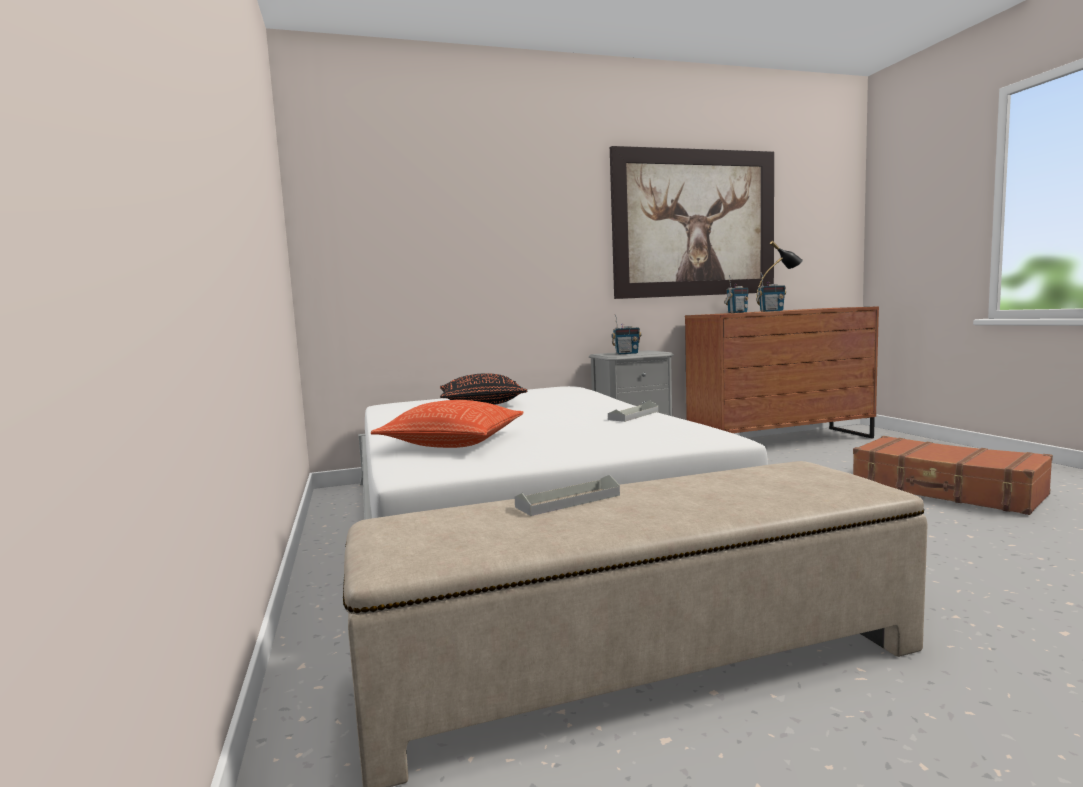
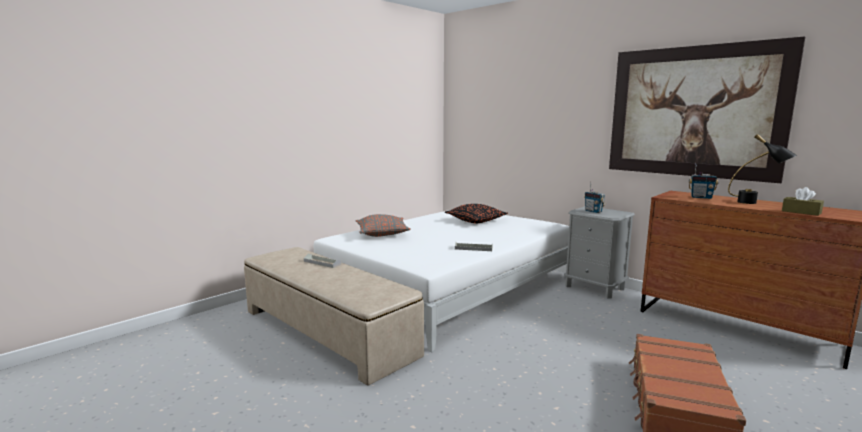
camera: 60 degrees right, 5 degrees up
(453, 443) = (382, 234): orange pillow -> grey pillow
(771, 311) = (720, 203): radio -> none
(826, 308) = (801, 212): none -> brown tissue box

